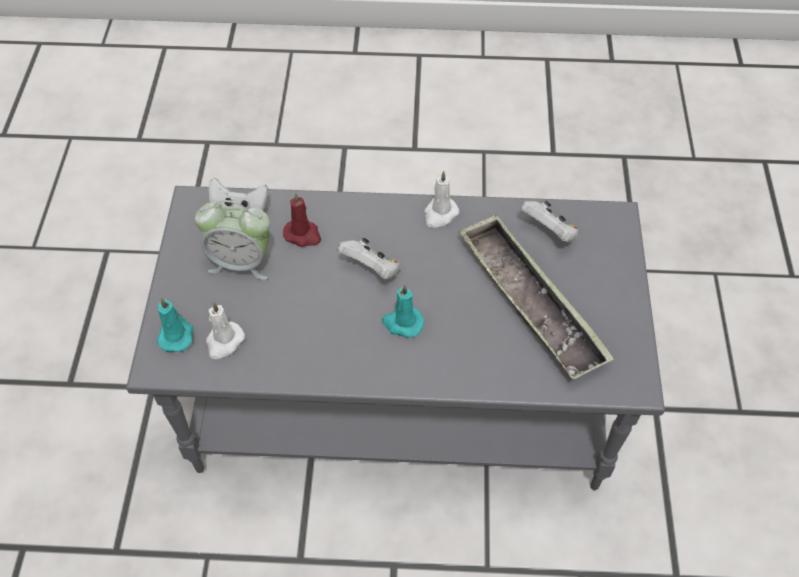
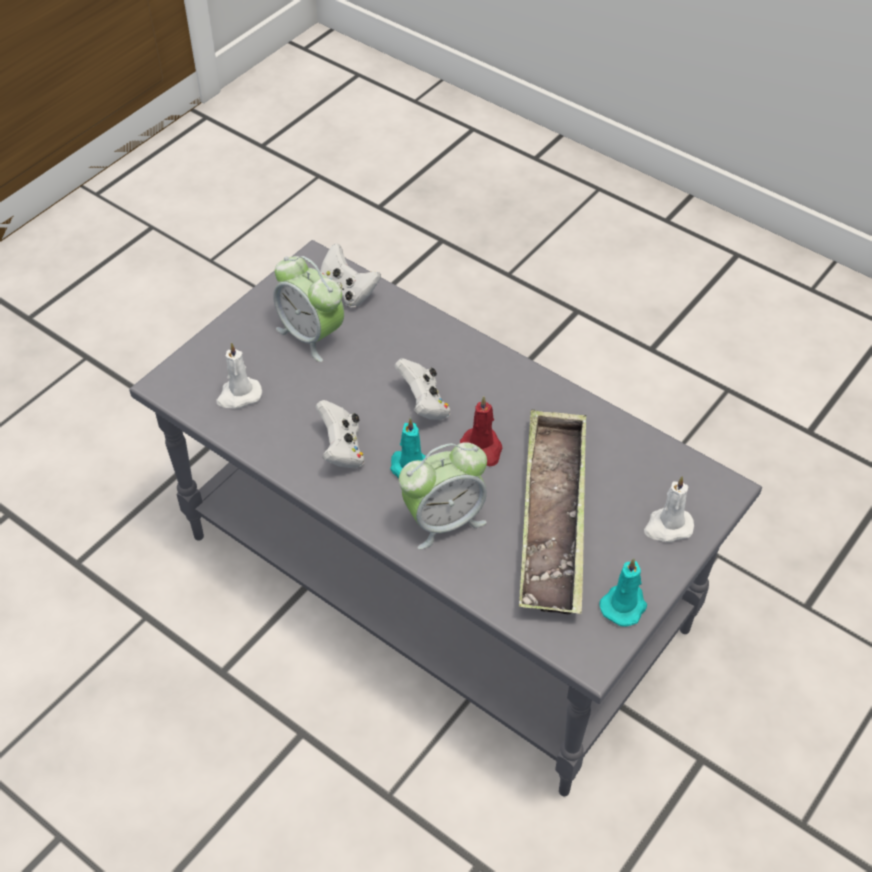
camera: 35 degrees right, 5 degrees down
(176, 335) = (205, 367): turquoise candle -> turquoise candle (624, 605)
(303, 235) = (387, 340): red candle -> red candle (482, 449)
(440, 214) = (535, 389): white candle -> white candle (667, 527)
(459, 348) = (444, 520): none -> alarm clock
(549, 232) = (634, 464): white game controller -> white game controller (342, 450)

